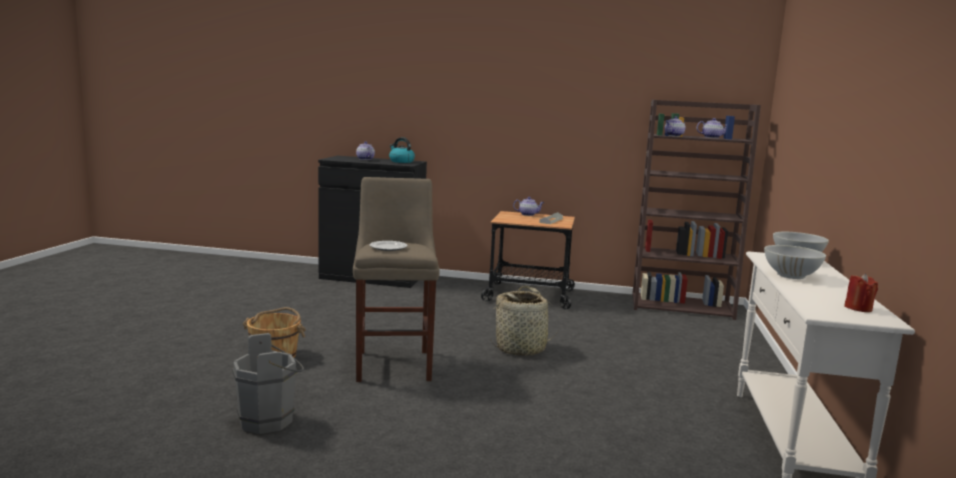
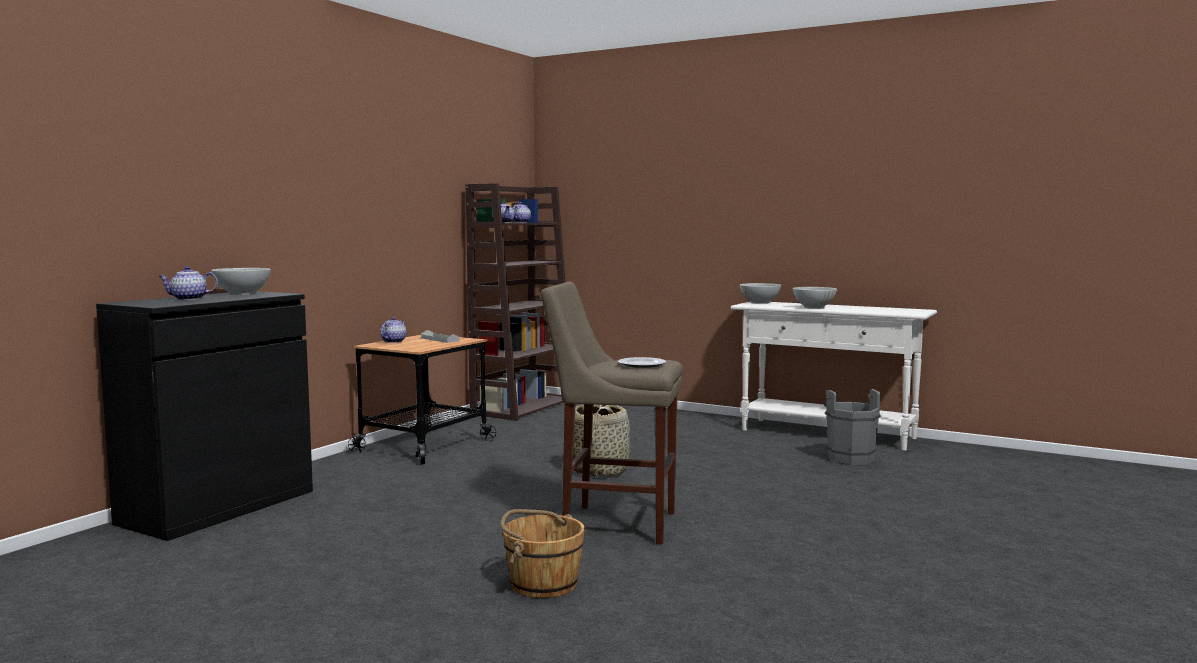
camera: 70 degrees left, 5 degrees down
(270, 420) = (766, 591): grey bucket -> grey bucket (849, 458)
(401, 161) = (242, 294): kettle -> white bowl
(858, 308) = (897, 309): red candle -> none

